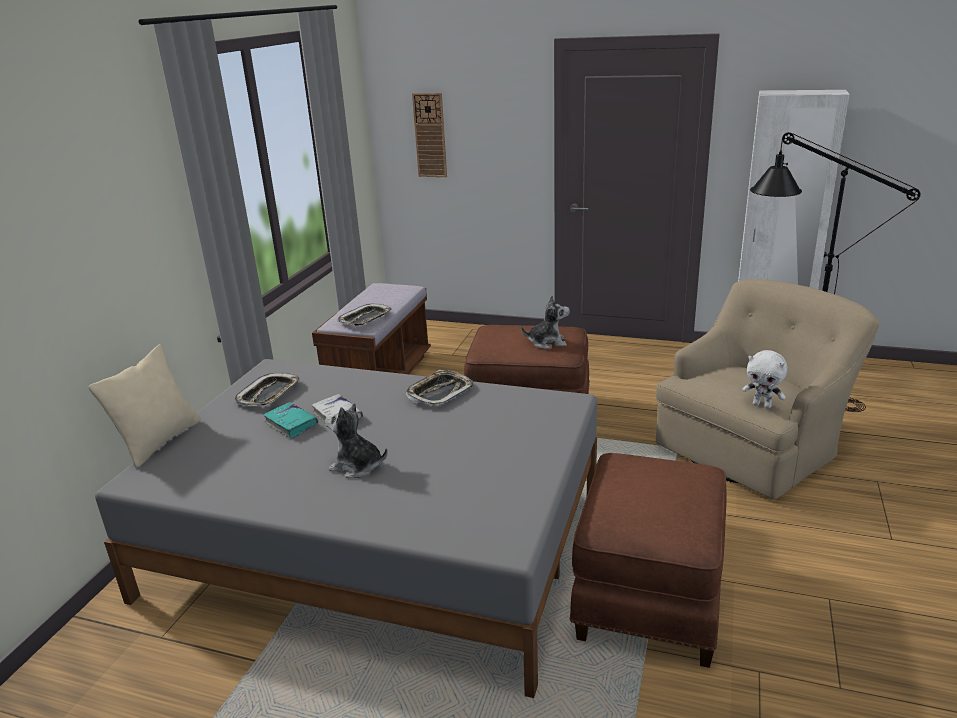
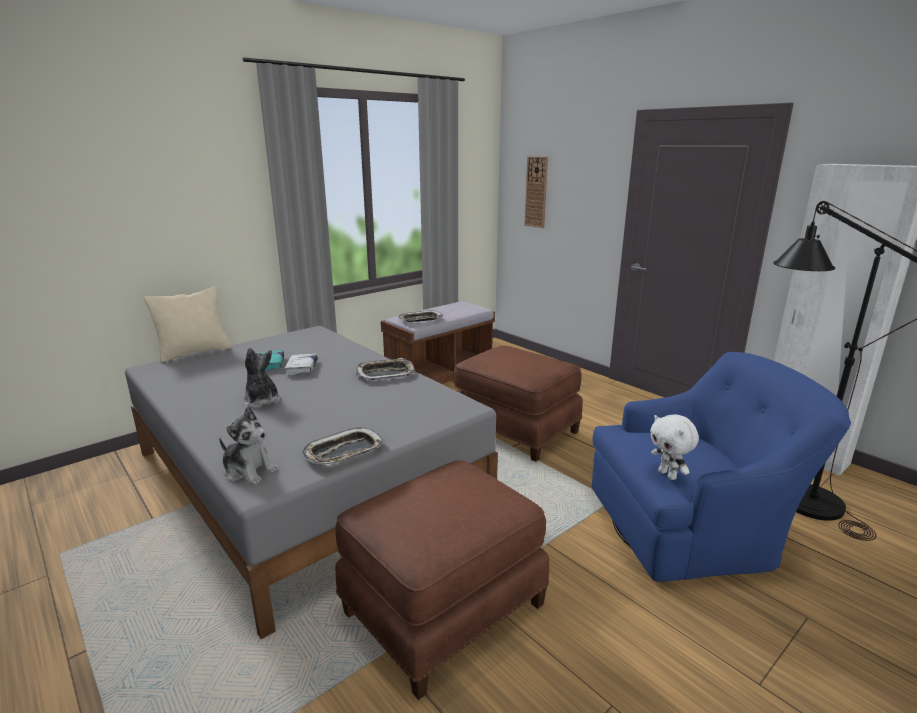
camera: 30 degrees right, 5 degrees down
(269, 394) = (287, 345): tray -> tray (344, 452)
(547, 343) = (529, 367): plush toy -> plush toy (249, 471)
(753, 446) = (693, 526): beige armchair -> blue armchair

